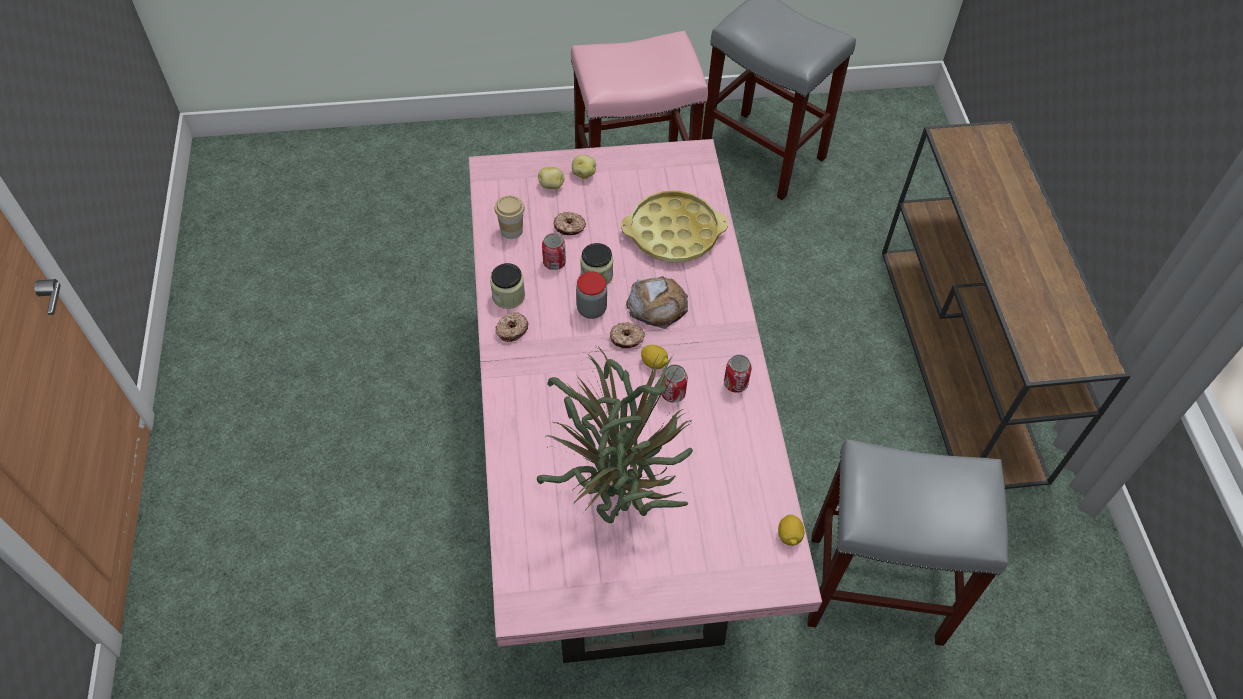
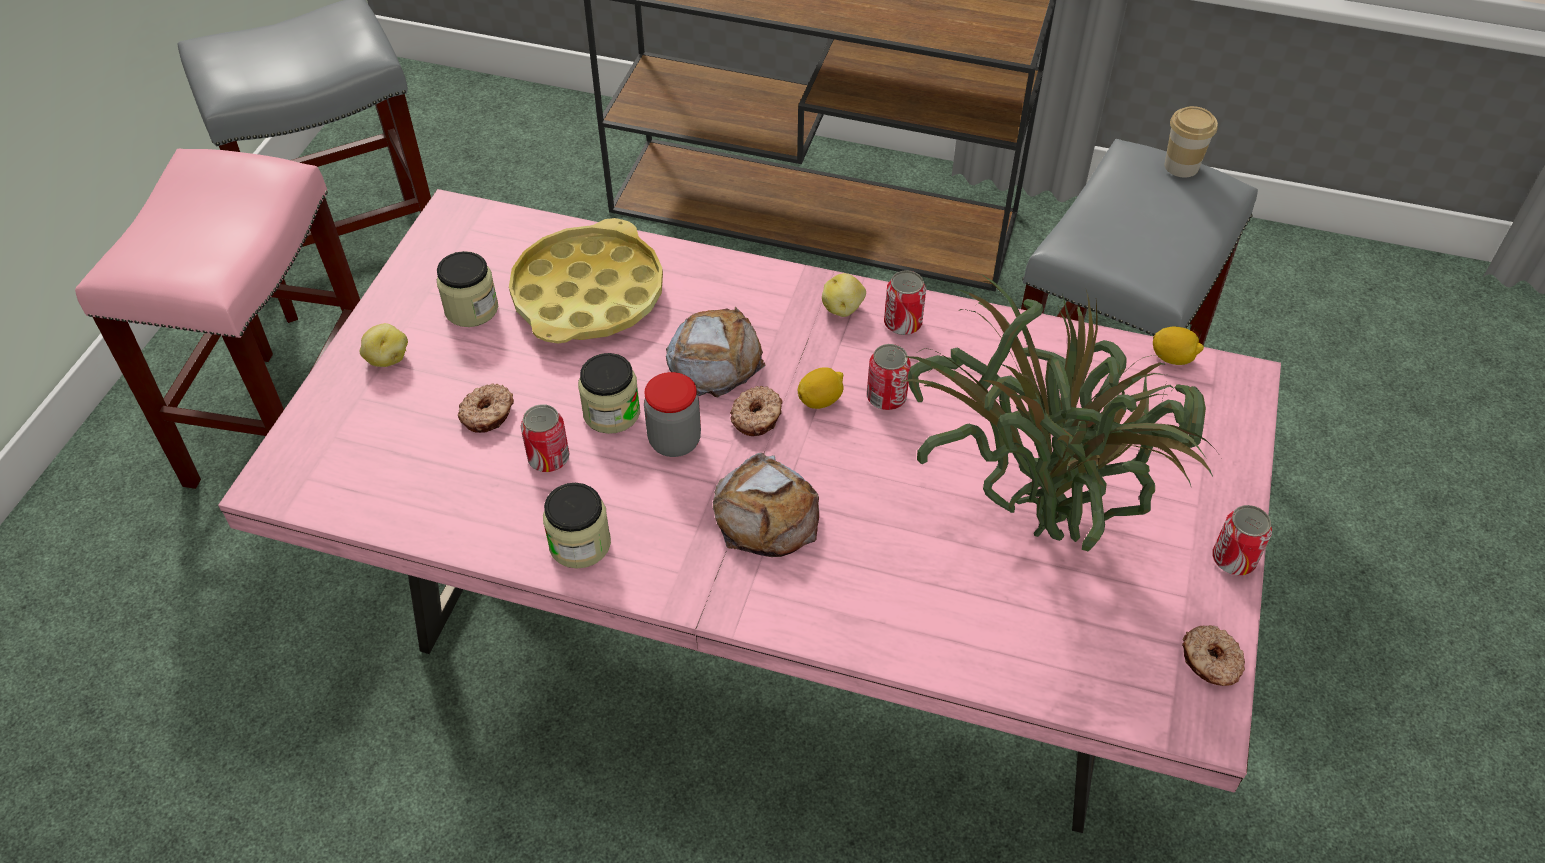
camera: 65 degrees left, 5 degrees down
(511, 230) = (439, 494): cup -> cup (1181, 166)
(511, 330) = (654, 561): donut -> donut (1210, 662)
(551, 185) = (380, 408): potato -> potato (843, 308)
(563, 366) = (767, 514): none -> bread
(635, 190) = (471, 309): none -> jar
(640, 603) = (1233, 559): none -> can

